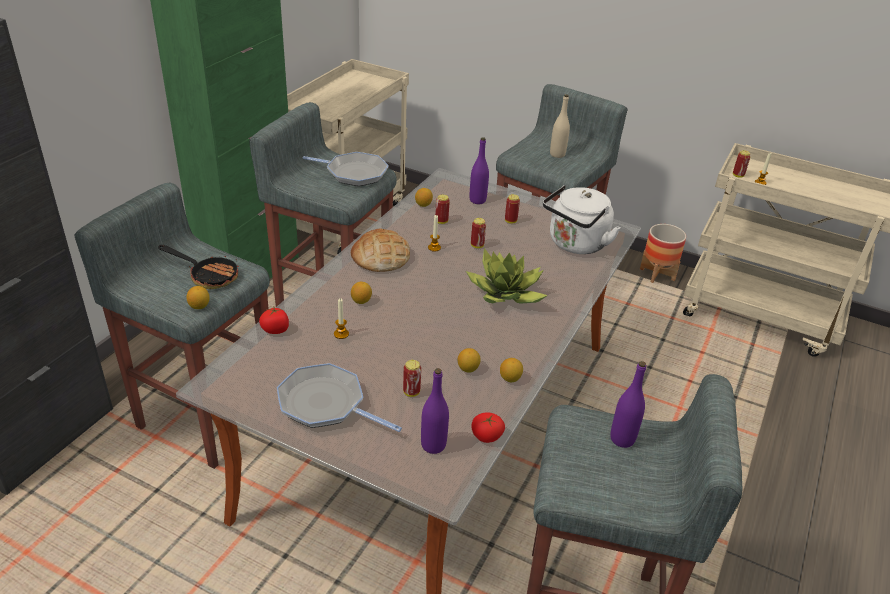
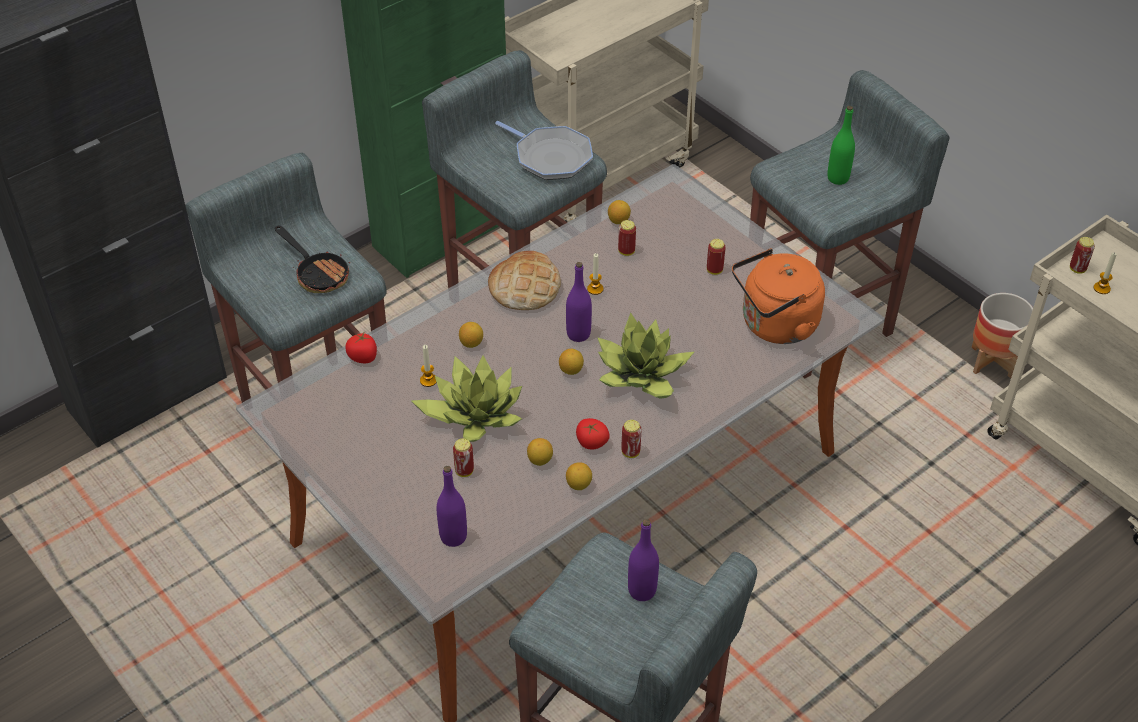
camera: 25 degrees right, 10 degrees up
(199, 306) = (293, 311): lemon -> lemon (571, 370)
(326, 404) = (371, 460): frying pan -> none
(393, 348) = (474, 413): none -> potted plant
(477, 200) = (692, 228): purple bottle -> purple bottle (578, 334)
(477, 245) = (649, 298): can -> can (630, 452)
(486, 436) = (512, 543): tomato -> tomato (591, 443)
(557, 154) = (838, 178): beige bottle -> green bottle
(575, 244) = (775, 325): white kettle -> orange kettle

